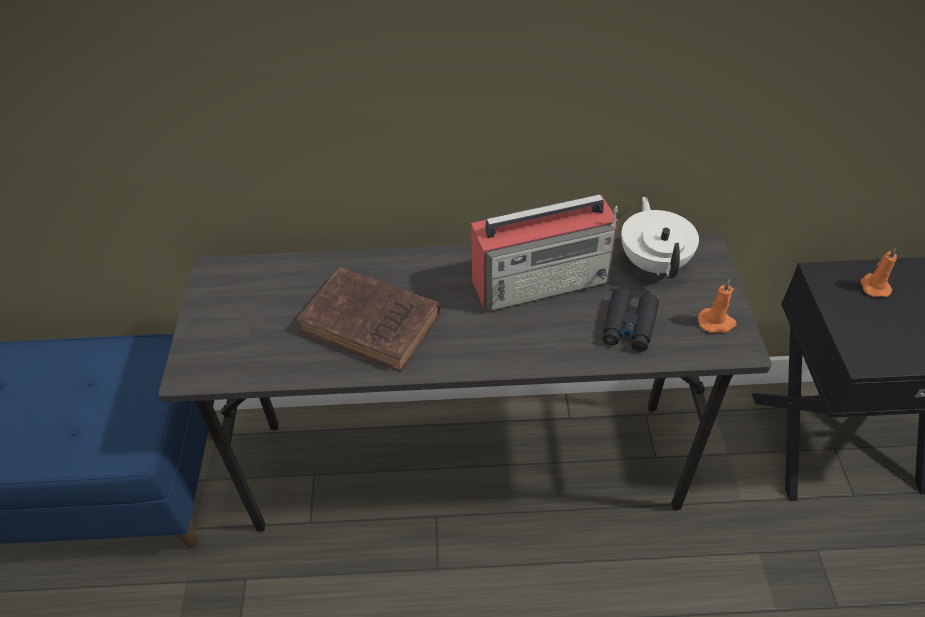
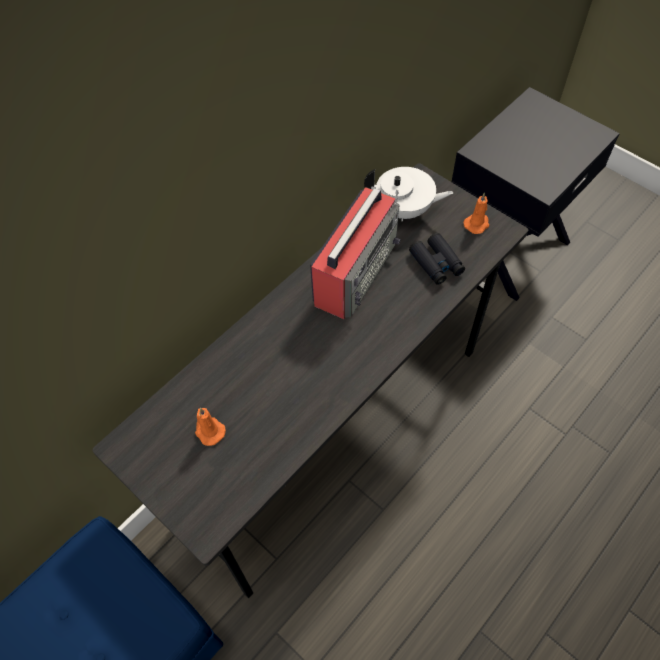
camera: 45 degrees left, 10 degrees up
(374, 324) = (289, 387): brown book -> none
(654, 262) = (404, 210): white teapot -> white teapot turned 150 degrees clockwise
(874, 286) = (506, 139): orange candle -> orange candle (209, 430)

